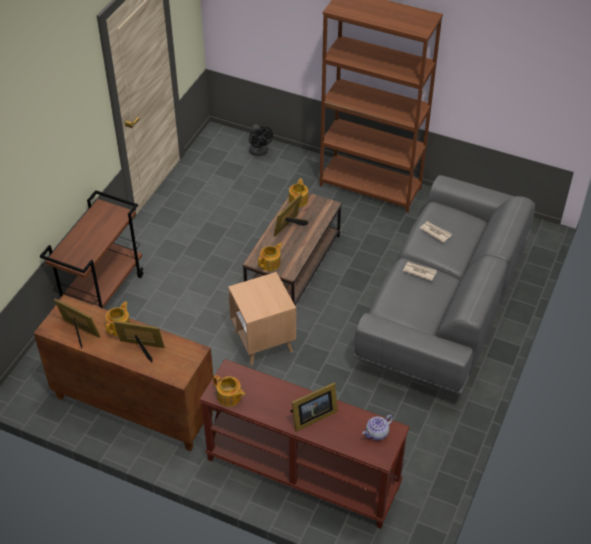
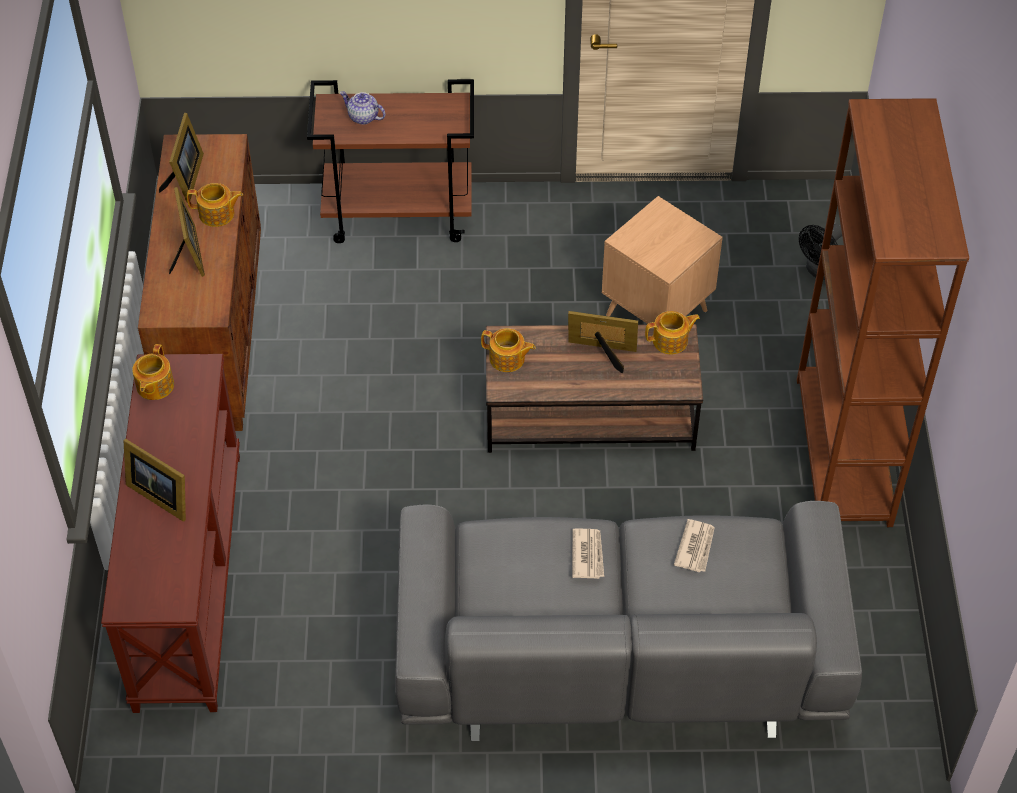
camera: 65 degrees right, 5 degrees up
(263, 342) = (409, 437): brown side table -> brown side table (656, 313)
(377, 433) = (163, 584): teapot -> teapot (363, 117)

